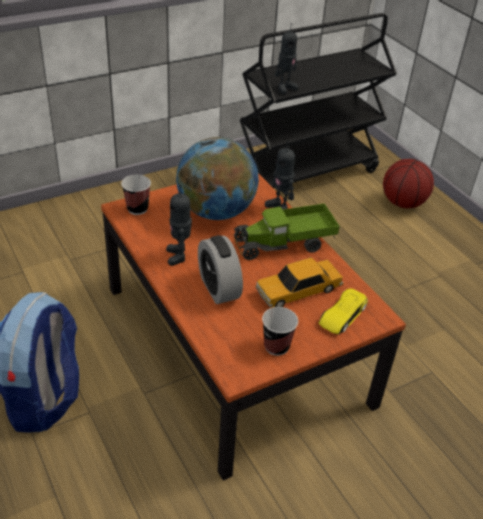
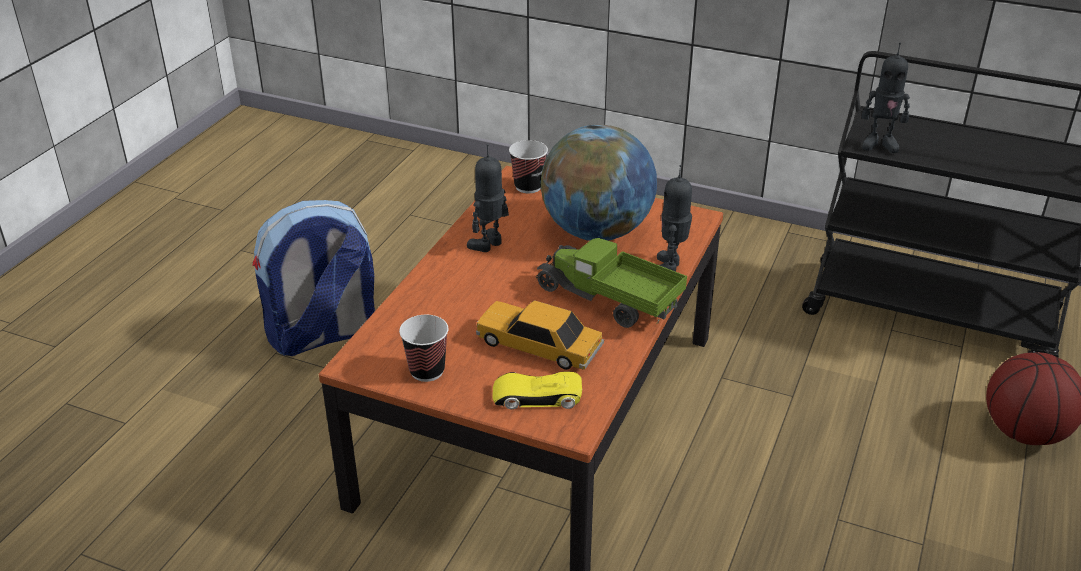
camera: 55 degrees right, 5 degrees down
(218, 288) = (471, 292): alarm clock -> none

